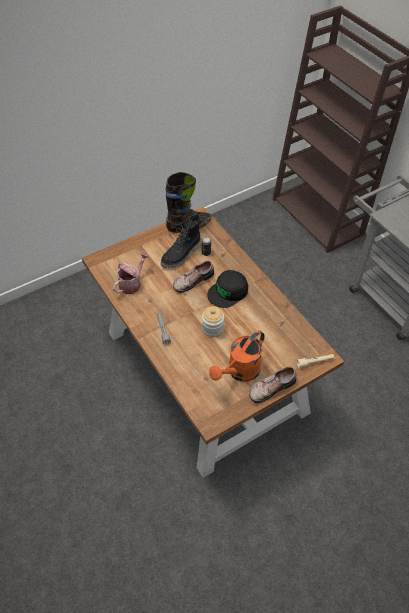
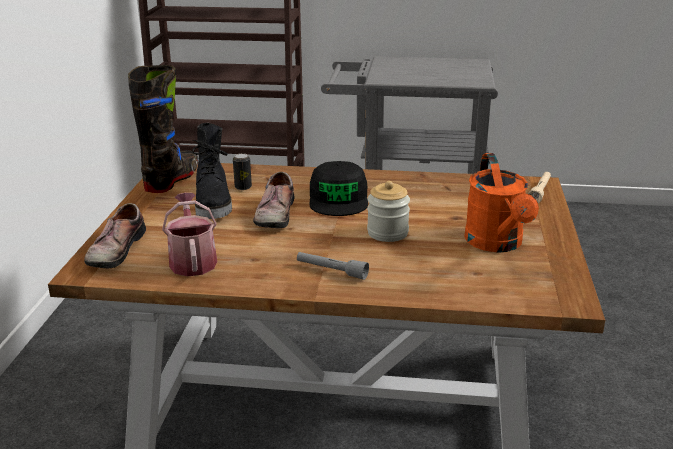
camera: 50 degrees left, 25 degrees down
(271, 387) = (550, 233): shoe -> shoe (114, 250)

